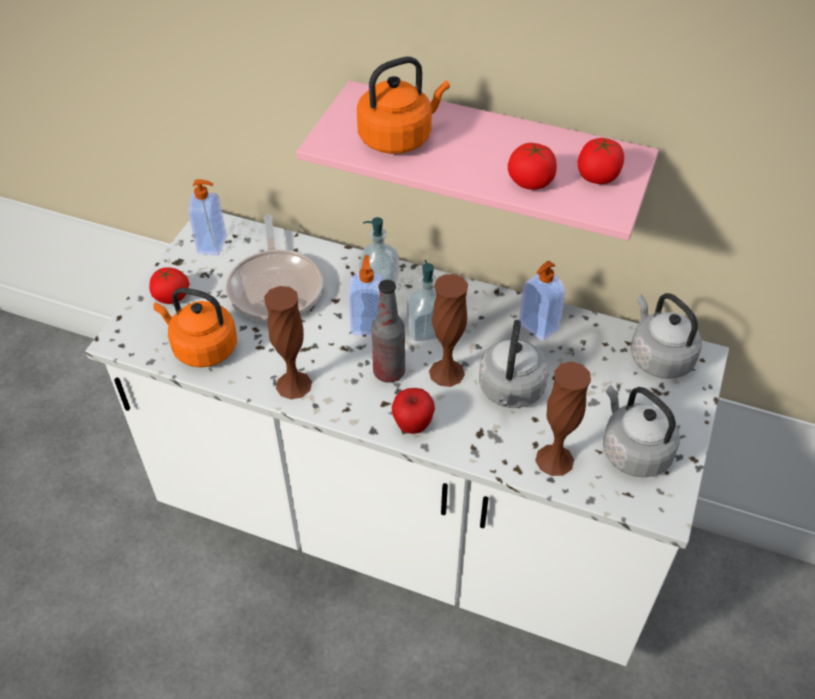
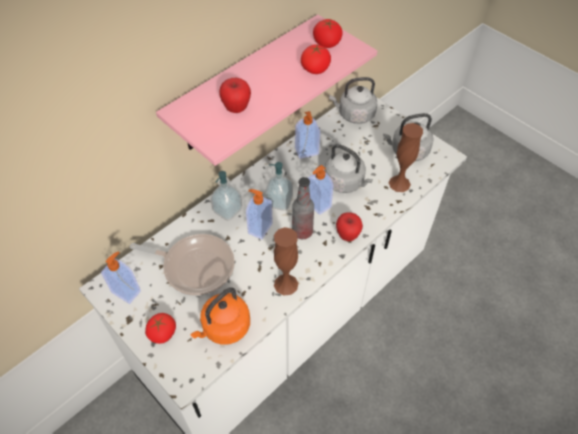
camera: 65 degrees left, 5 degrees up
(398, 138) = (236, 108): orange kettle -> apple
(446, 372) = (317, 205): brown vase -> soap dispenser

